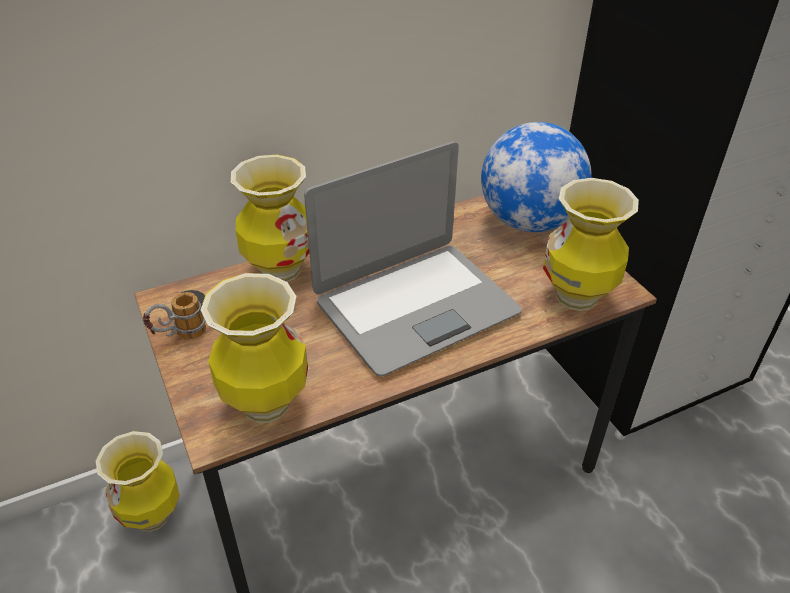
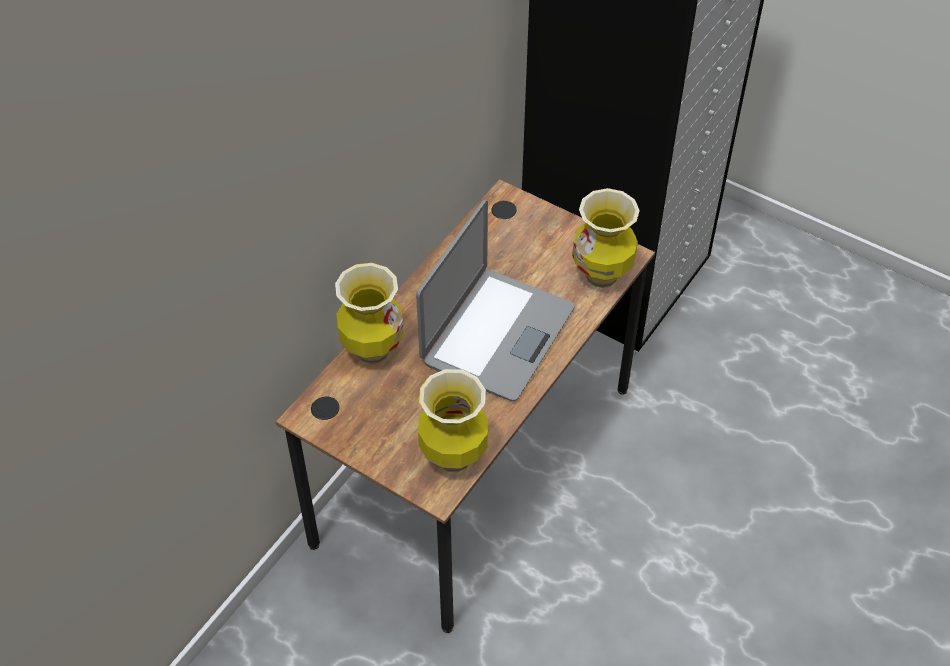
camera: 30 degrees left, 10 degrees up
(152, 516) = (308, 599): vase -> none
(179, 336) = (346, 438): mug -> none
(528, 222) = (527, 220): globe -> none

